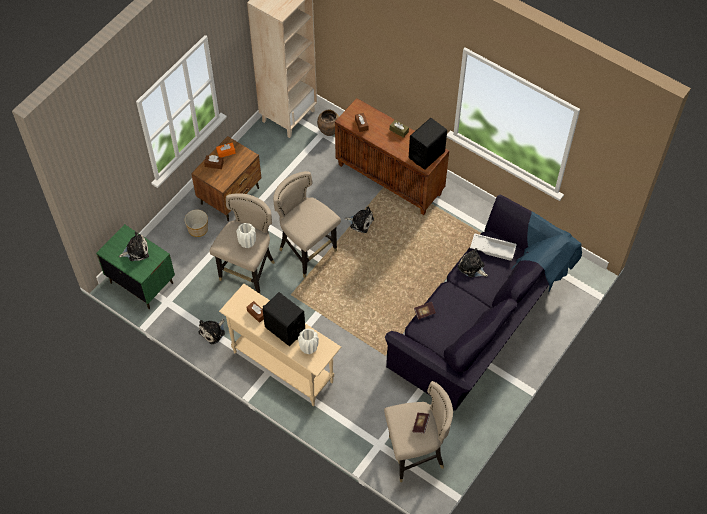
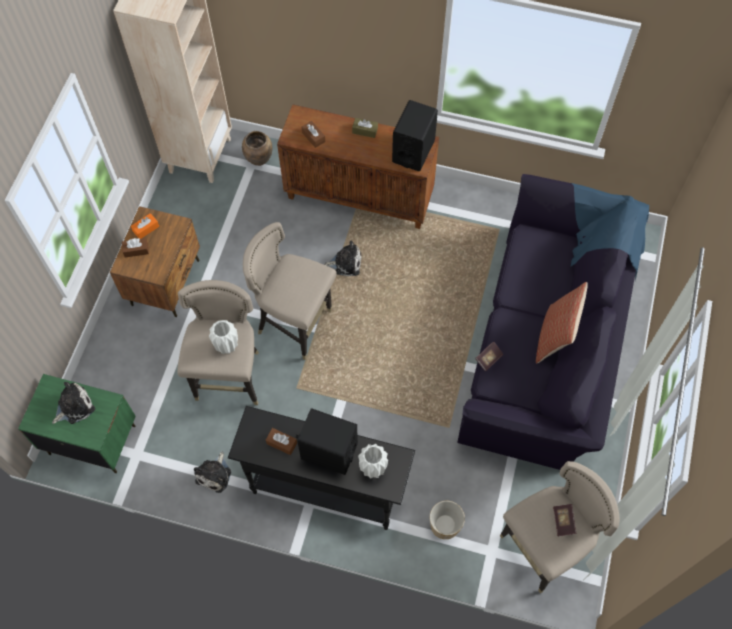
camera: 20 degrees left, 5 degrees up
(197, 229) = (140, 340): planter -> planter (444, 525)
(283, 366) = (325, 489): beige console table -> black console table
(472, 267) = (521, 278): plush toy -> none
(478, 313) = (555, 336): none -> pillow
(493, 248) = (536, 245): white tray -> none

